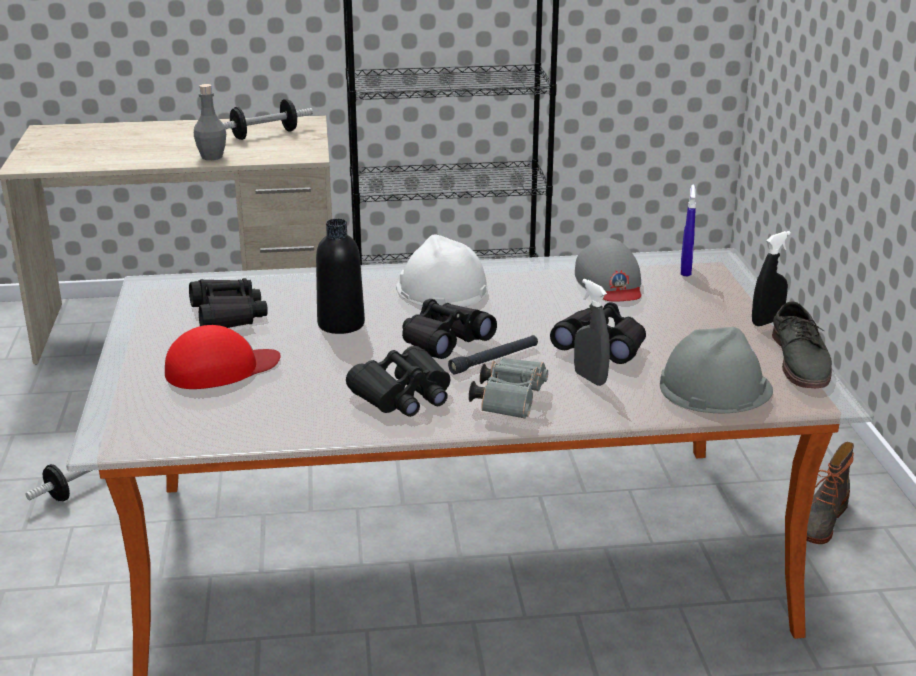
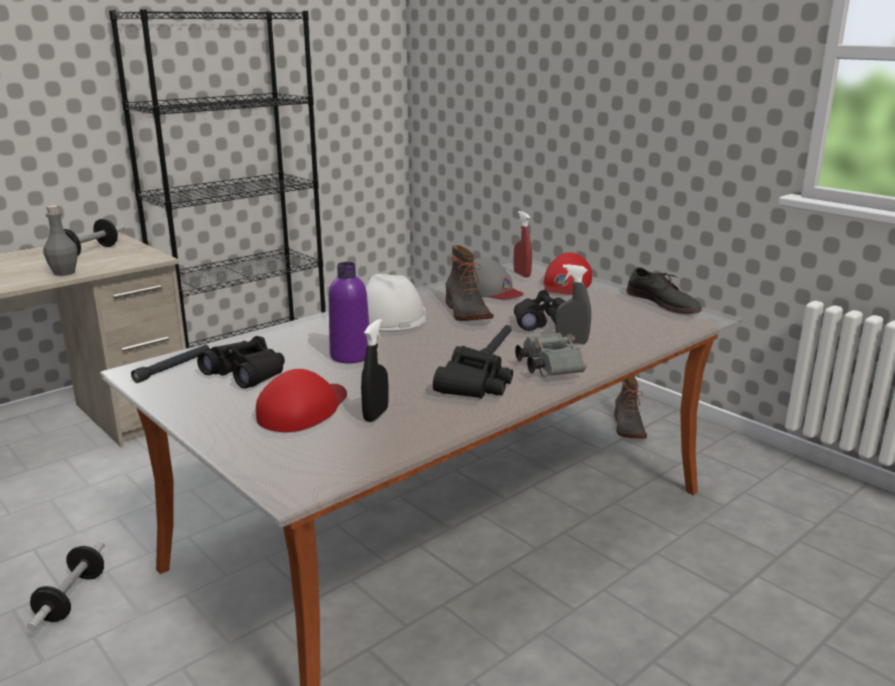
camera: 35 degrees left, 5 degrees down
(181, 290) = (173, 368): none -> black flashlight
(341, 324) = (350, 356): black bottle -> purple bottle
(444, 340) = (442, 346): black binoculars -> none
(535, 305) = (466, 312): none -> boot
(685, 271) = (522, 274): blue spray bottle -> red spray bottle
(715, 387) = (646, 327): grey hard hat -> none
(717, 299) = (566, 284): none -> red cap
(767, 322) = (611, 289): black spray bottle -> black spray bottle (376, 415)

